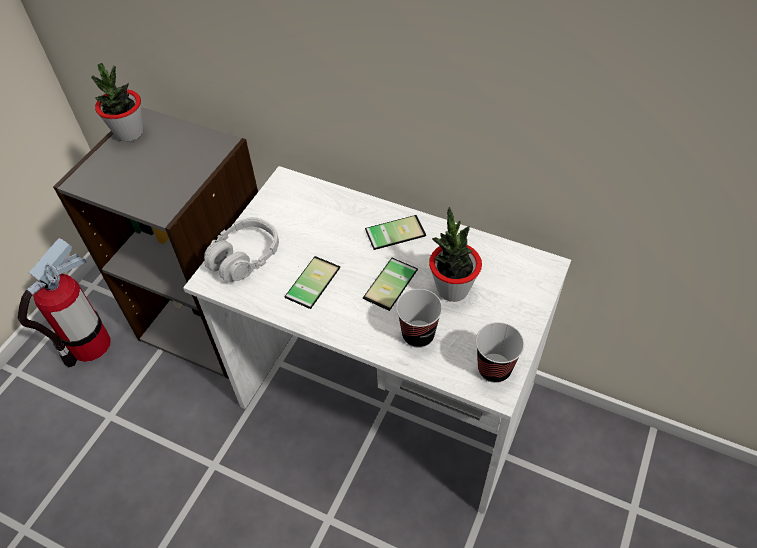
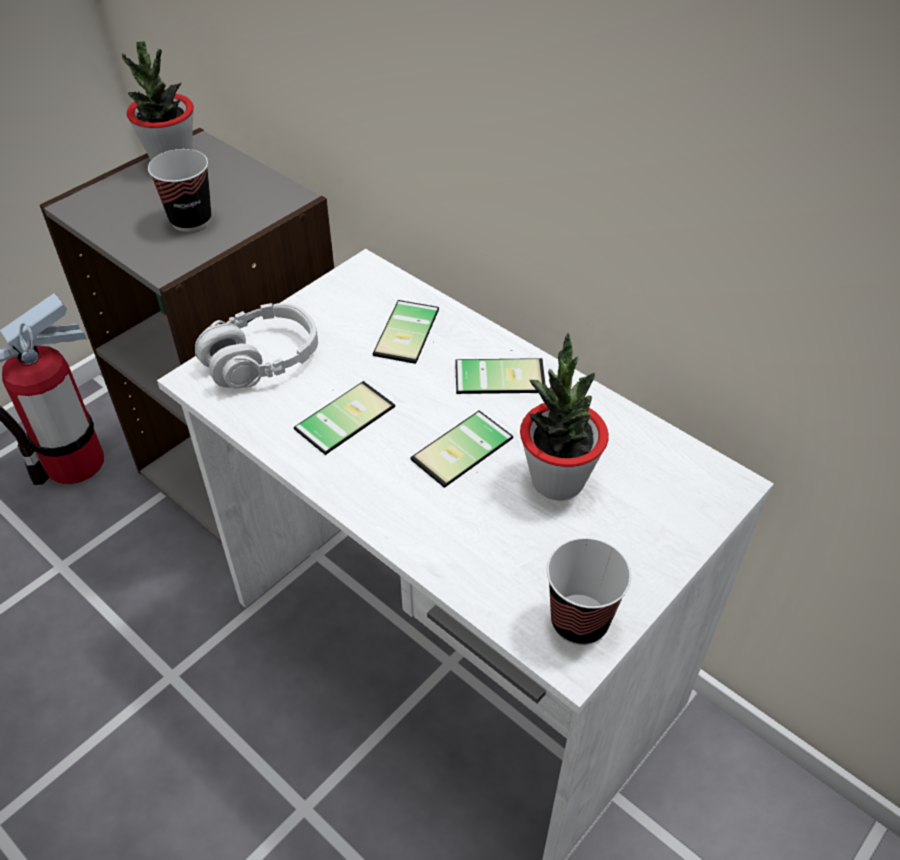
camera: 15 degrees right, 5 degrees down
(330, 216) = (411, 332): none -> phone
(418, 335) = (475, 535): cup -> cup (191, 220)

